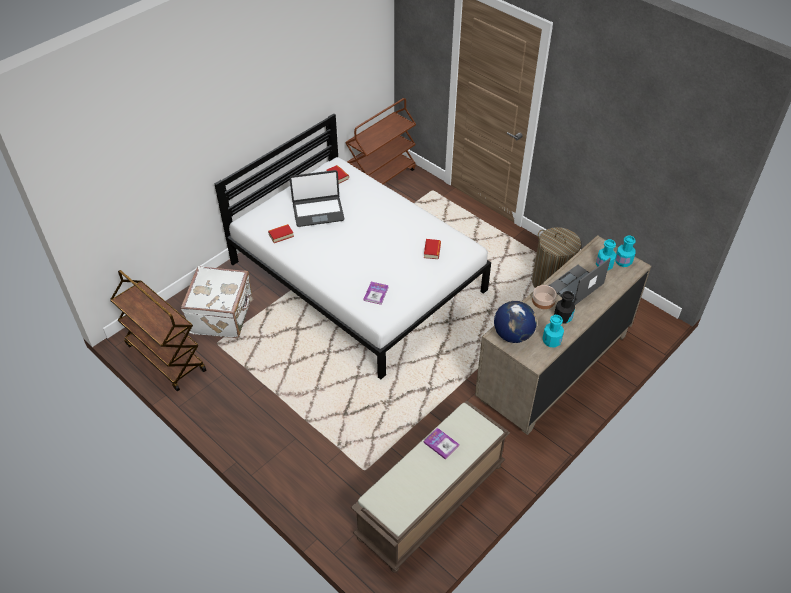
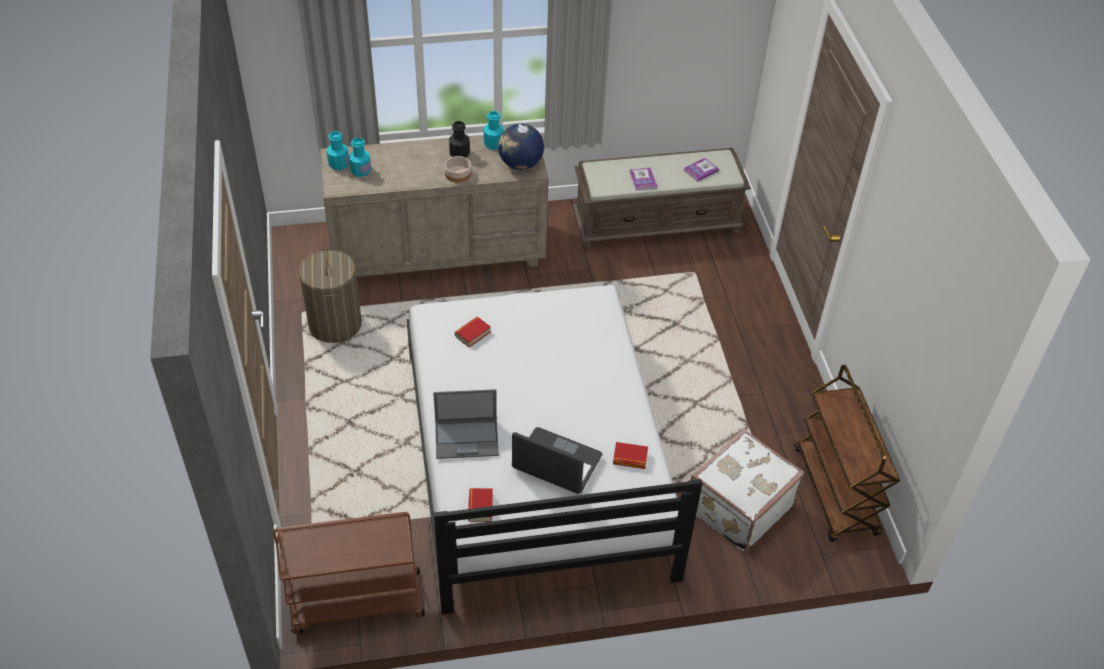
camera: 145 degrees left, 0 degrees up
(376, 293) = (581, 321): book -> book (700, 170)
(575, 286) = (412, 169): laptop -> laptop (467, 438)

